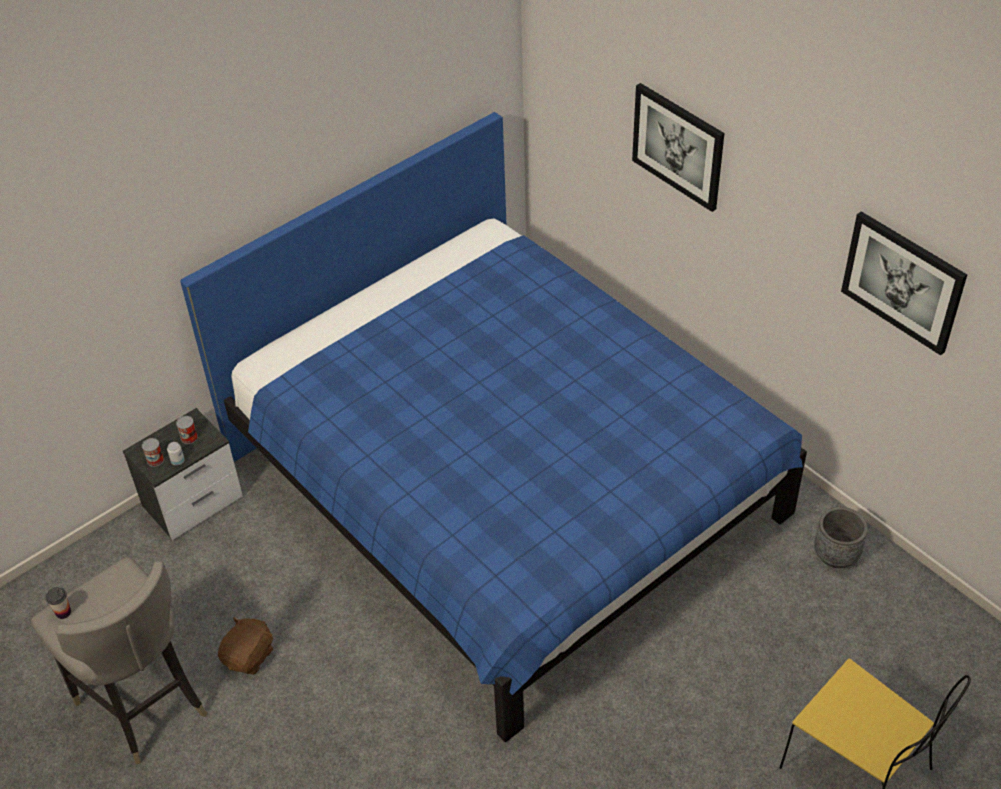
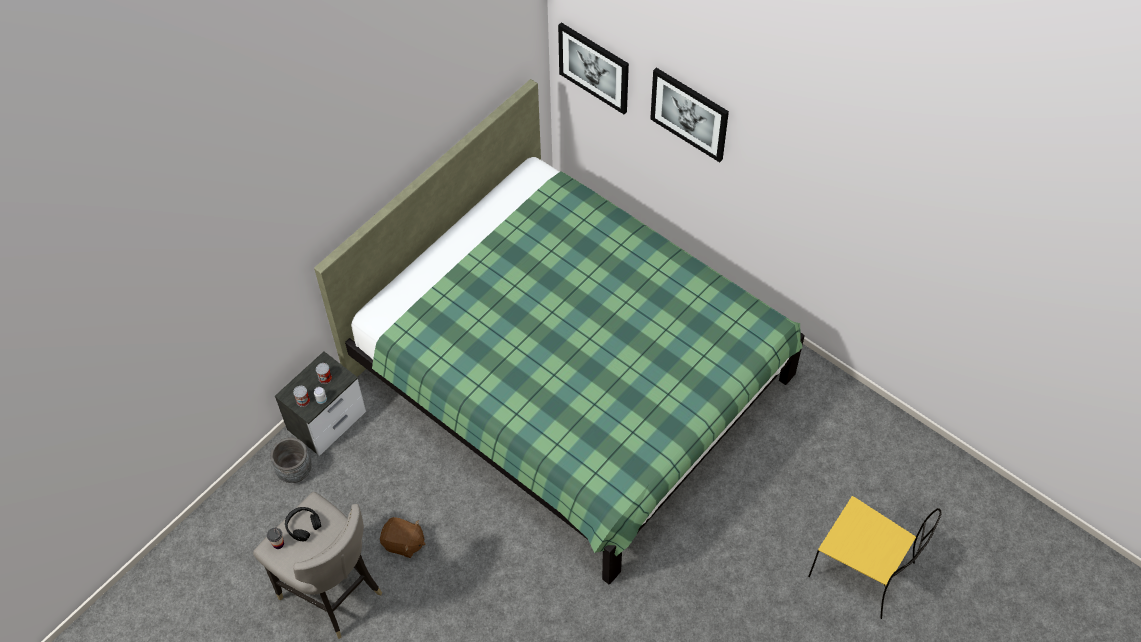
camera: 10 degrees left, 10 degrees up
(101, 594) = (303, 526): none -> black headphones
(249, 656) = (403, 543): brown plush toy -> brown plush toy turned 90 degrees clockwise
(504, 487) = (570, 378): blue bed -> green bed
(836, 555) = (830, 405): grey planter -> grey planter (295, 471)
(903, 281) = (873, 224): picture -> picture (594, 67)

